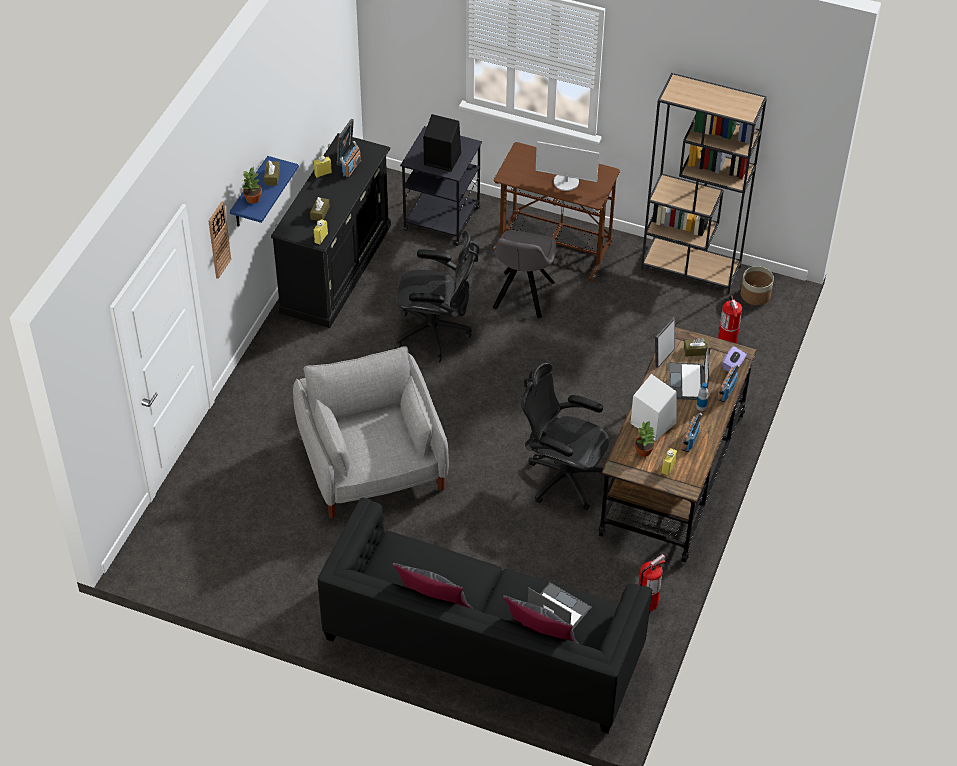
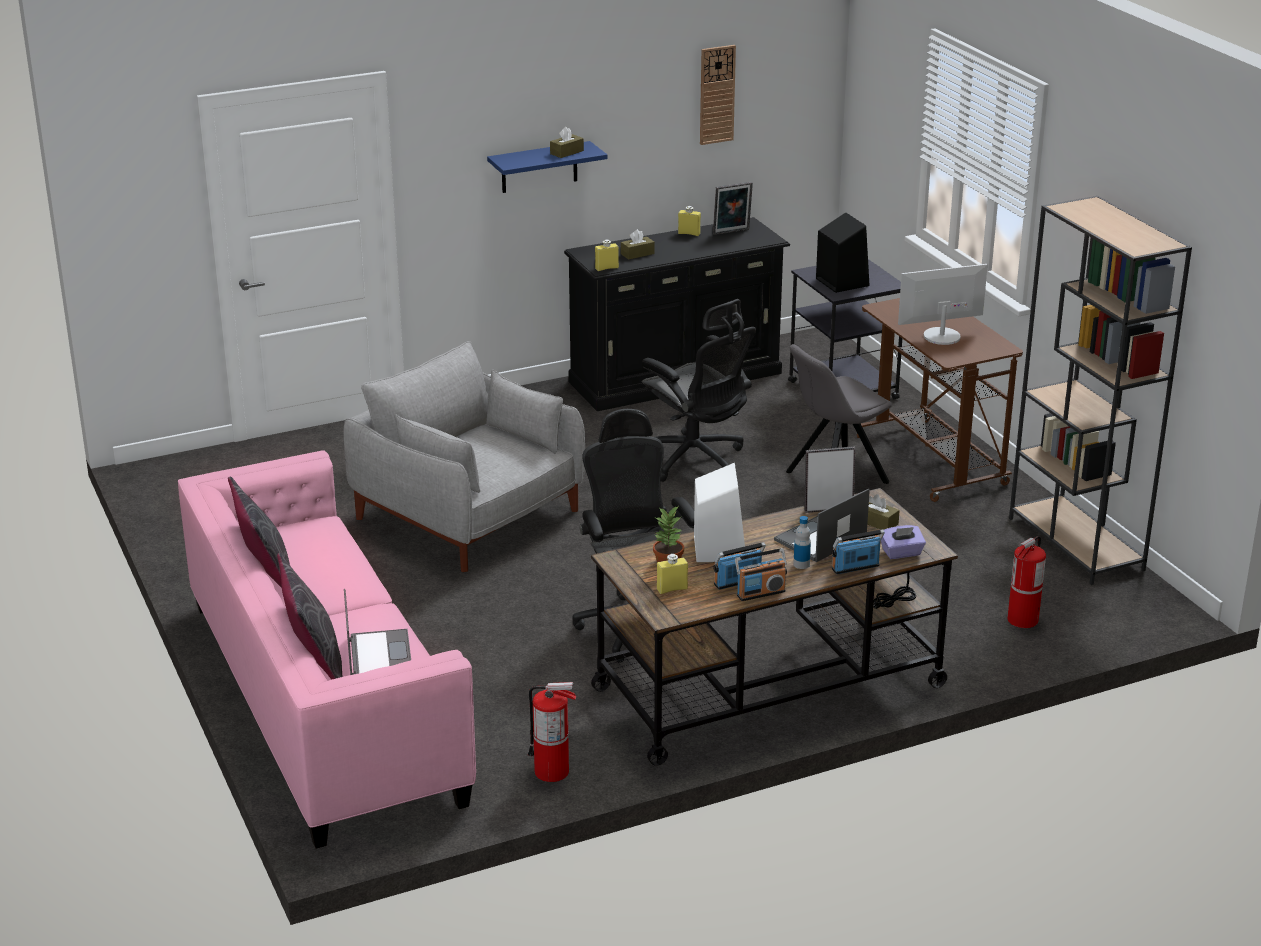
camera: 45 degrees right, 20 degrees down
(218, 240) = (455, 180): wall clock -> wall clock (717, 94)
(252, 199) = (522, 157): potted plant -> none
(351, 168) = (722, 241): radio -> radio (760, 593)
(372, 462) = (468, 515): grey armchair -> grey armchair turned 75 degrees counterclockwise
(483, 645) = (324, 700): black sofa -> pink sofa
(566, 182) = (941, 336): monitor -> monitor turned 105 degrees clockwise
(755, 295) = (1125, 601): planter -> none

